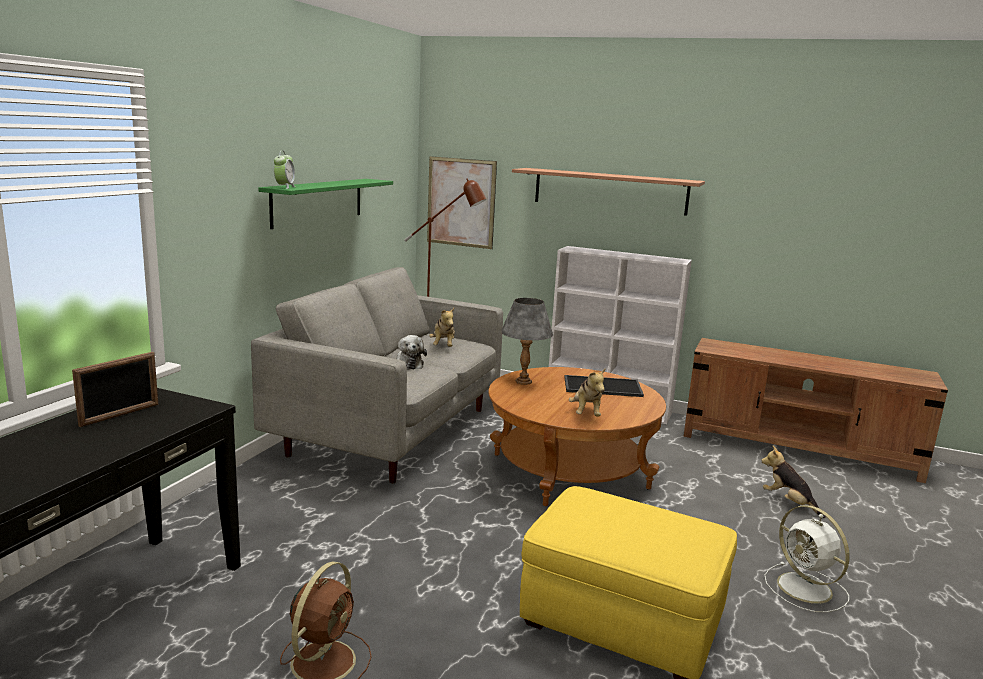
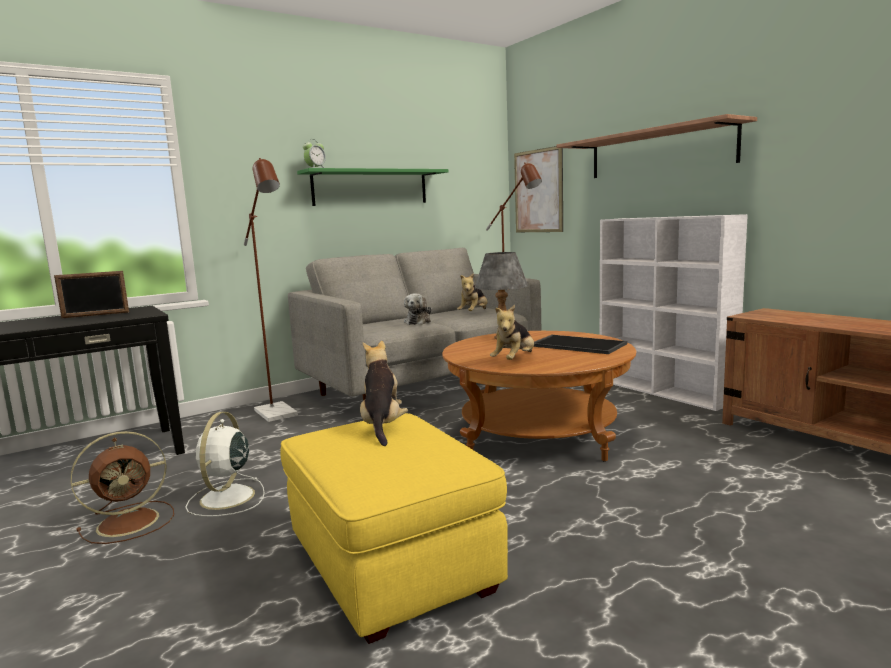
camera: 35 degrees right, 5 degrees down
(276, 492) = (279, 415): none -> brown floor lamp
(788, 502) = (785, 505): plush toy -> plush toy (382, 425)
(806, 589) = (674, 598): white fan -> white fan (226, 498)

